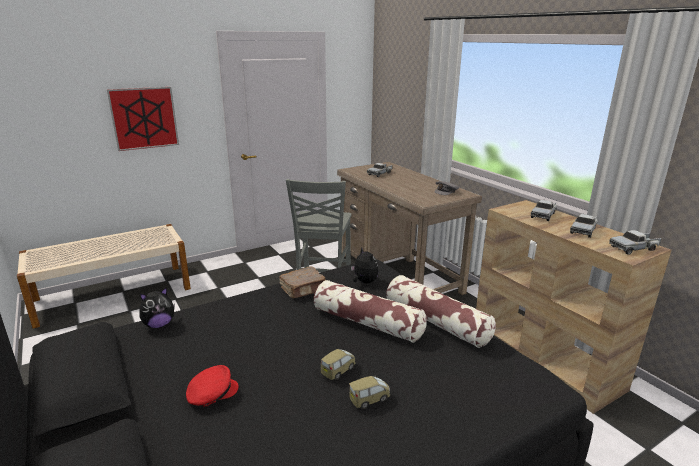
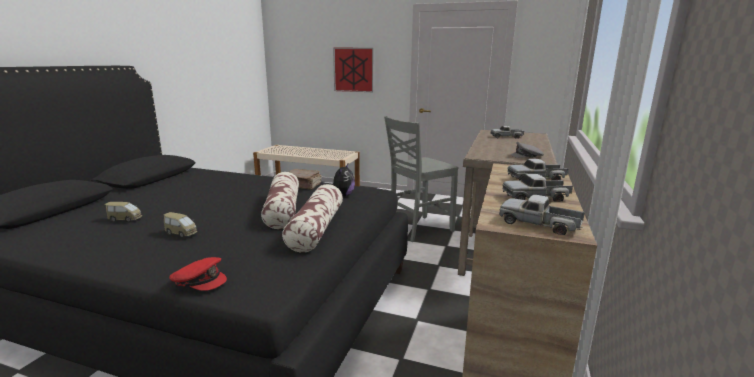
camera: 50 degrees right, 5 degrees down
(159, 324) = (215, 173): plush toy -> none
(211, 393) = (157, 199): red cap -> red cap (200, 280)
(338, 370) = (208, 217): toy car -> toy car (125, 219)

